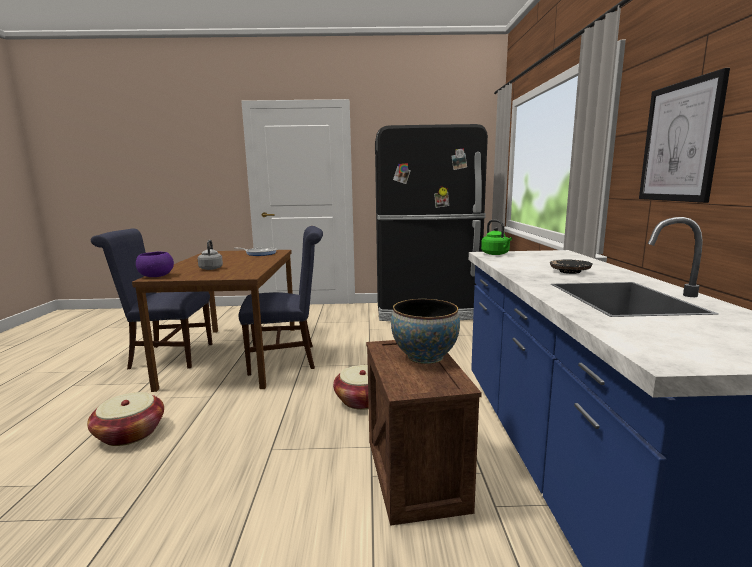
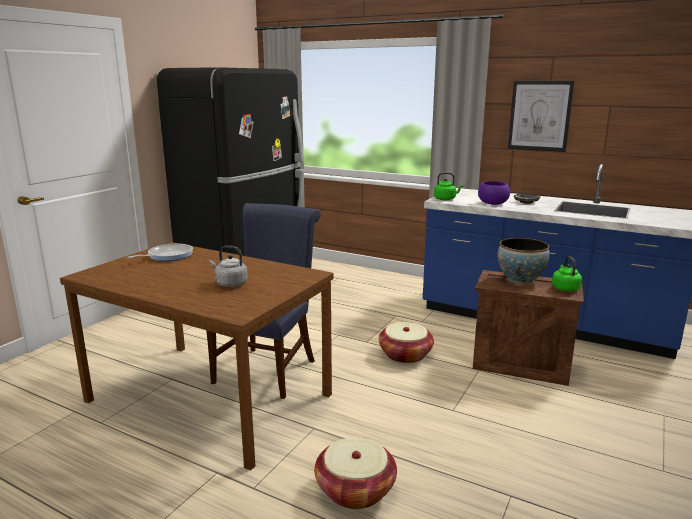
camera: 60 degrees left, 5 degrees up
(156, 276) = (231, 311): purple bowl -> purple bowl (492, 204)
(166, 356) = (131, 450): blue chair -> none
(429, 384) = (565, 288): none -> green kettle

